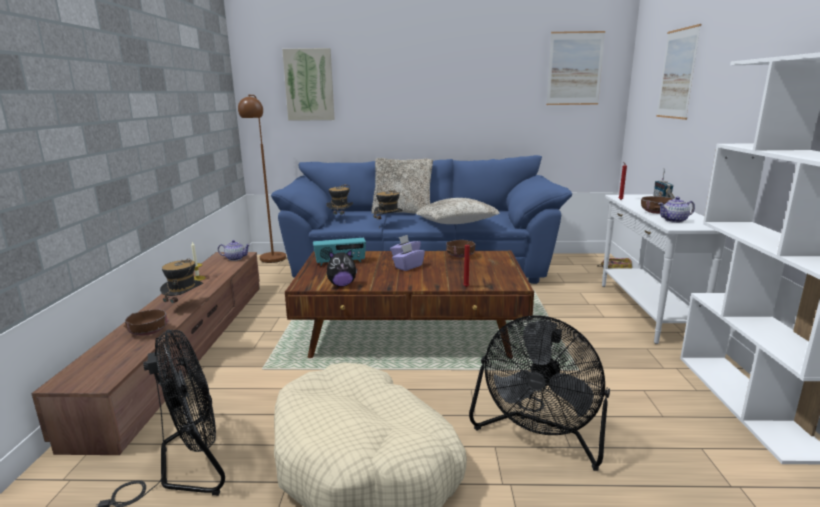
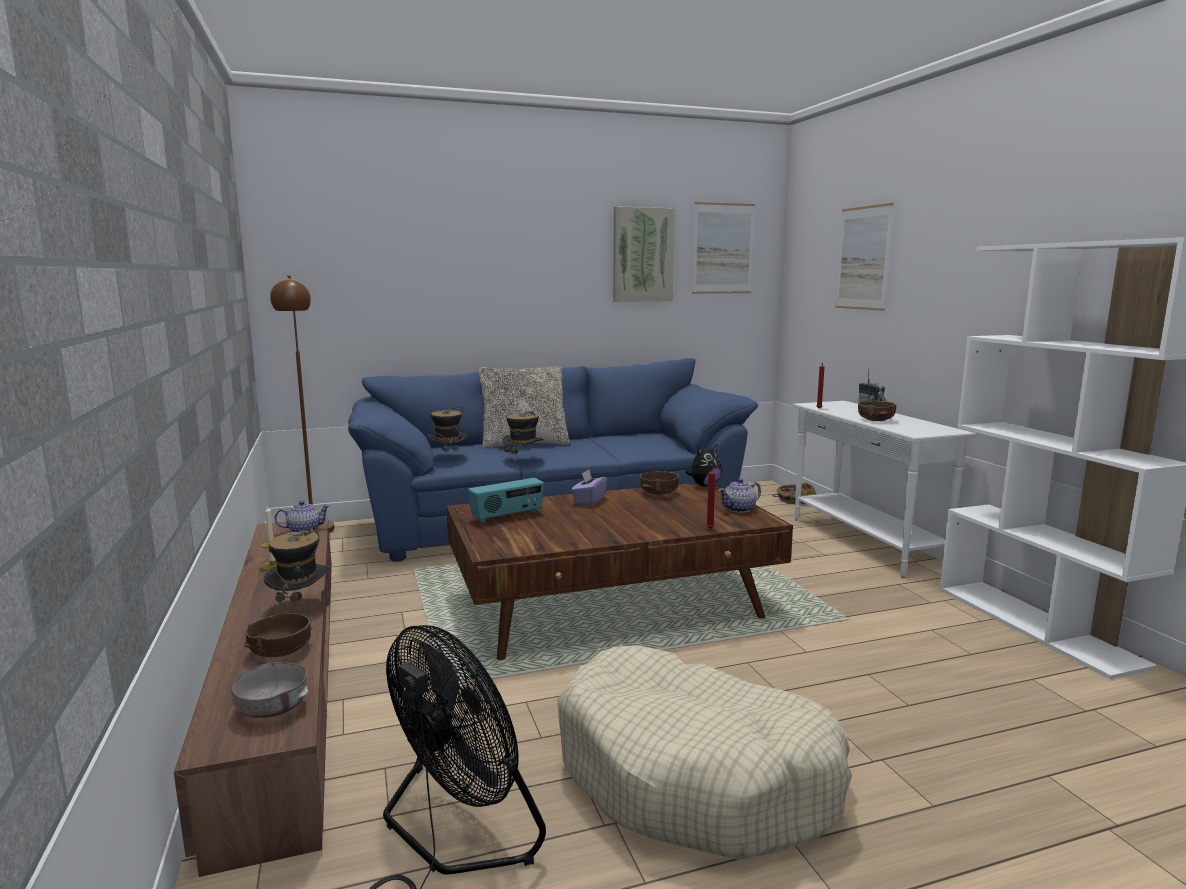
camera: 20 degrees left, 5 degrees down
(109, 366) = (272, 708): none -> grey bowl
(309, 85) = (370, 262): picture -> picture (642, 255)
(342, 285) = (546, 544): plush toy -> plush toy (704, 485)
(408, 266) = (607, 512): purple tissue box -> none
(456, 223) = (613, 453): beige pillow -> none
(535, 432) = (860, 697): black fan -> none
(674, 220) = (906, 427): teapot -> teapot (739, 509)

